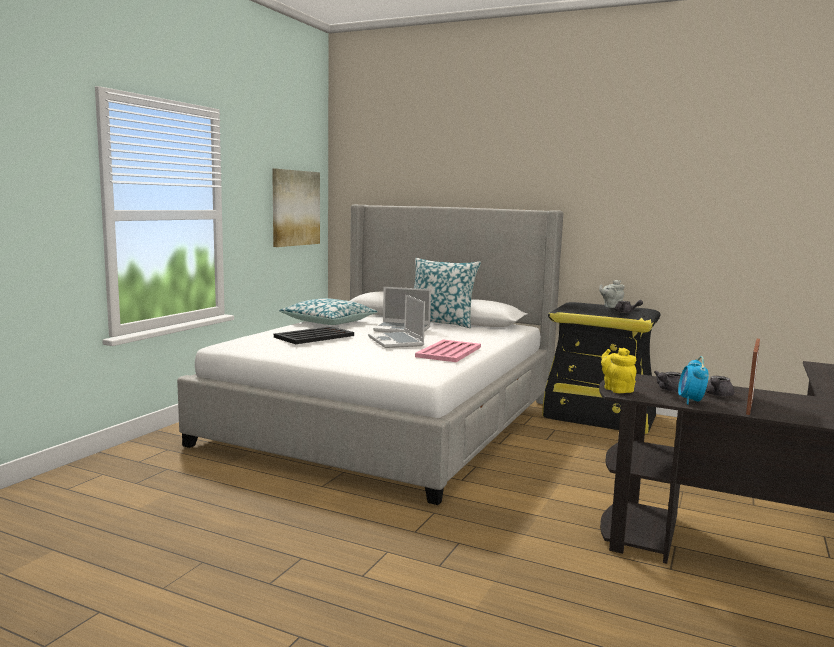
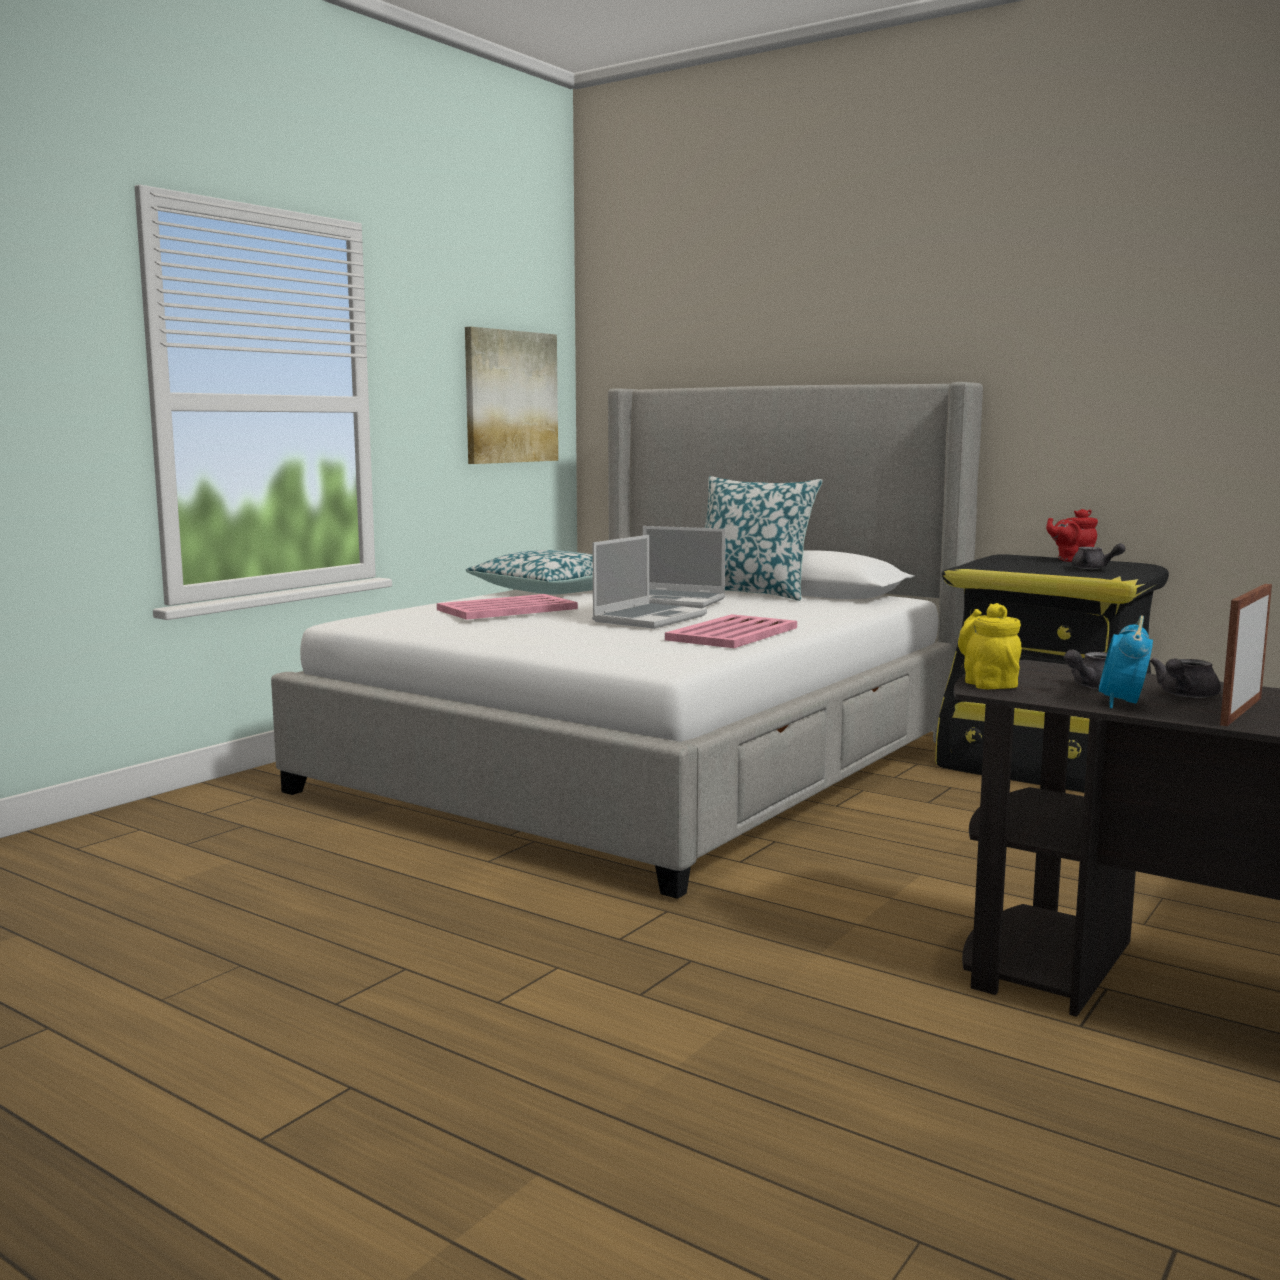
camera: 10 degrees right, 0 degrees up
(315, 336) = (508, 609): black tray -> pink tray
(397, 342) = (649, 618): laptop -> laptop turned 135 degrees counterclockwise
(611, 306) = (1071, 560): grey teapot -> red teapot

